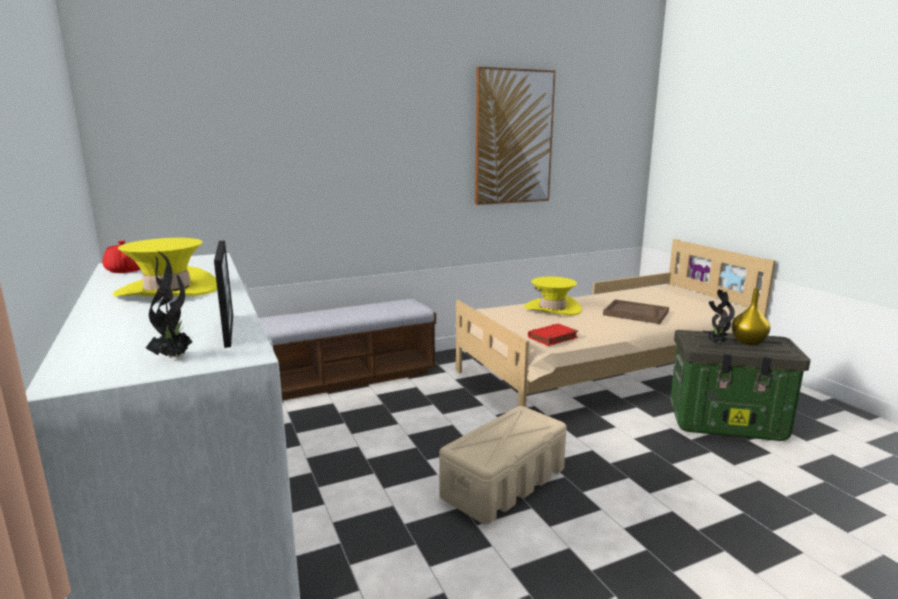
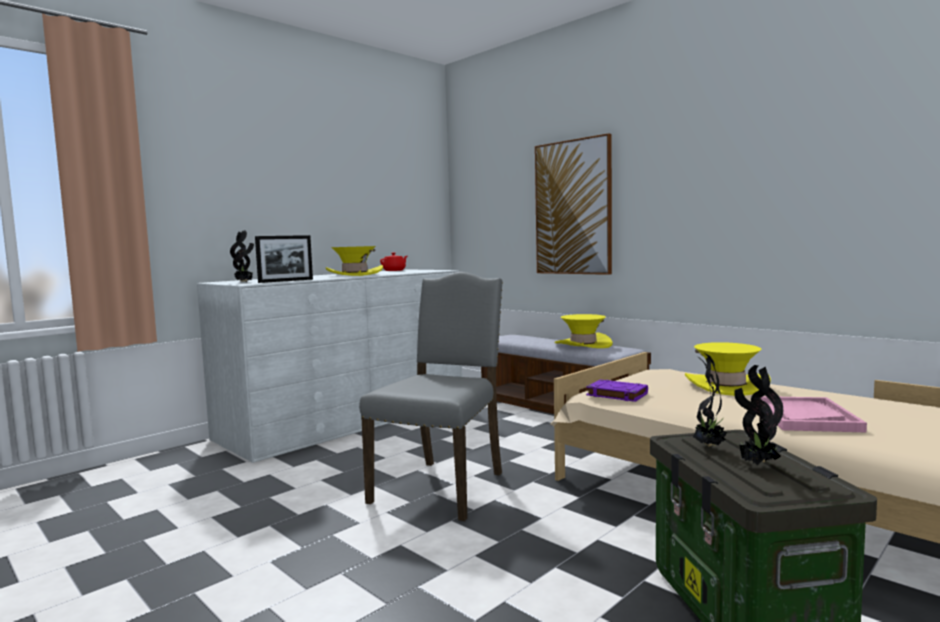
camera: 70 degrees right, 10 degrees down
(371, 308) = (583, 344): none -> yellow hat
(504, 482) = (442, 486): beige storage box -> grey chair
(513, 137) = (788, 162): picture -> picture (573, 207)
(552, 338) = (616, 394): red book -> purple book
(635, 313) = (805, 417): brown tray -> pink tray
(747, 342) = (757, 464): yellow vase -> potted plant

